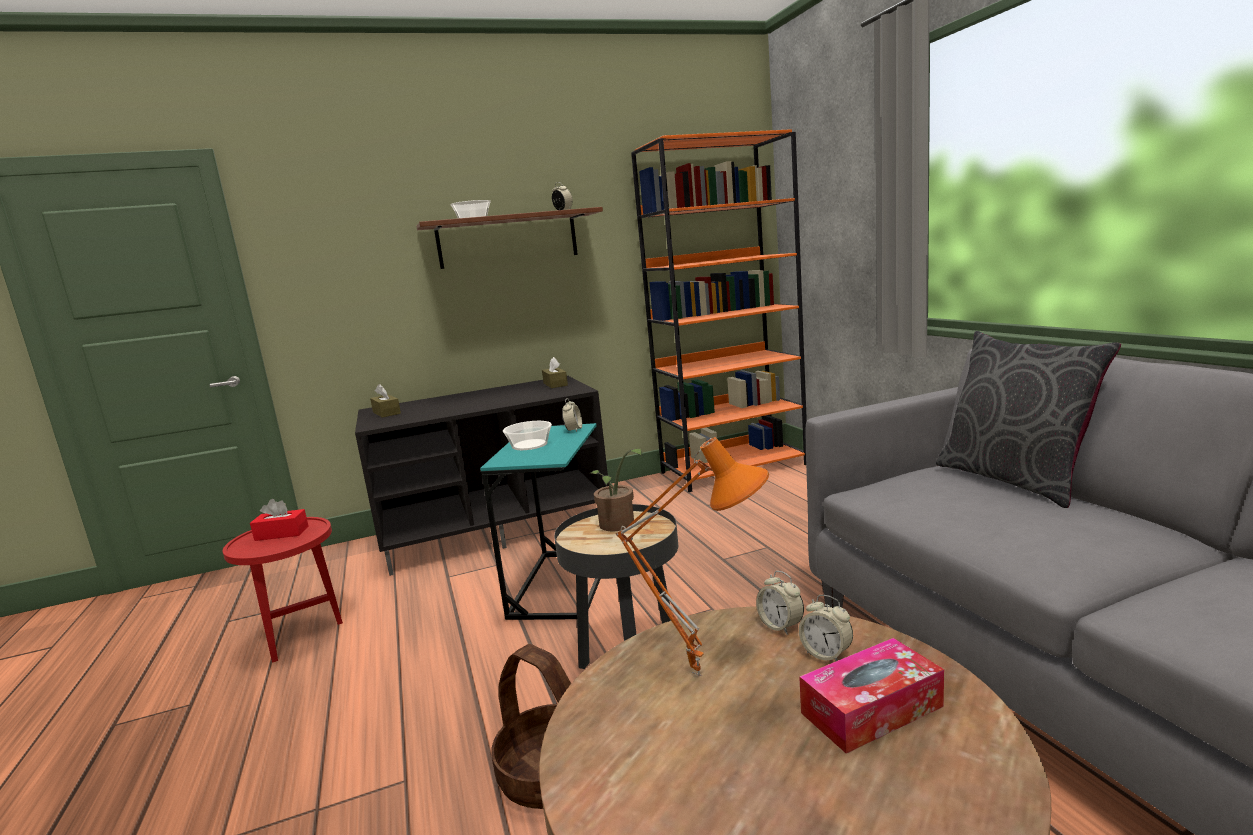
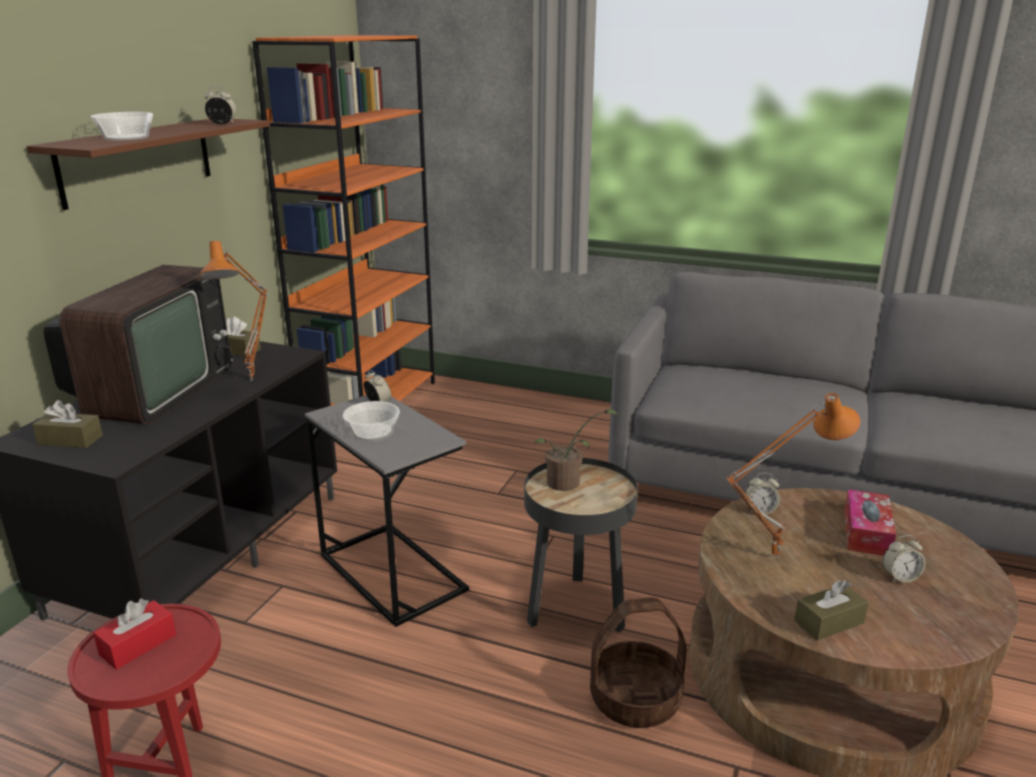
camera: 50 degrees left, 10 degrees up
(468, 398) = (153, 392): none -> television
(522, 400) = (254, 380): none -> orange table lamp
(561, 584) = (392, 572): turquoise side table -> grey side table
(611, 765) = (828, 622): none -> brown tissue box
(826, 654) = (806, 515): alarm clock -> alarm clock (900, 577)
(1014, 479) = (738, 370): grey pillow -> none

